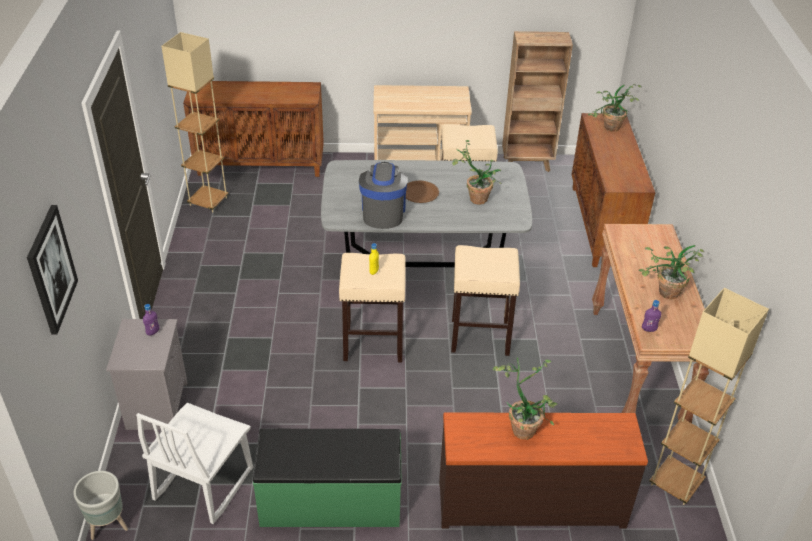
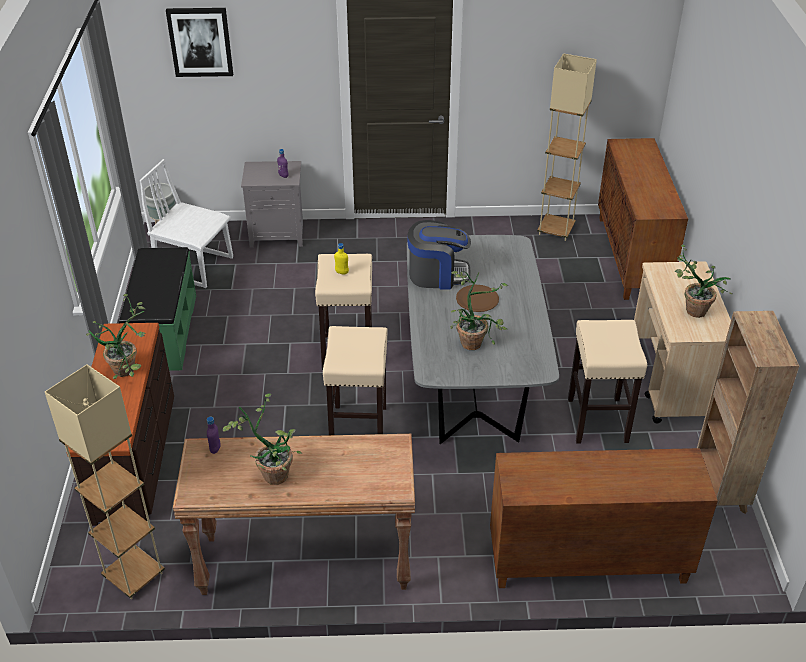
camera: 90 degrees right, 0 degrees up
(609, 129) = (661, 474): potted plant -> potted plant (690, 309)

